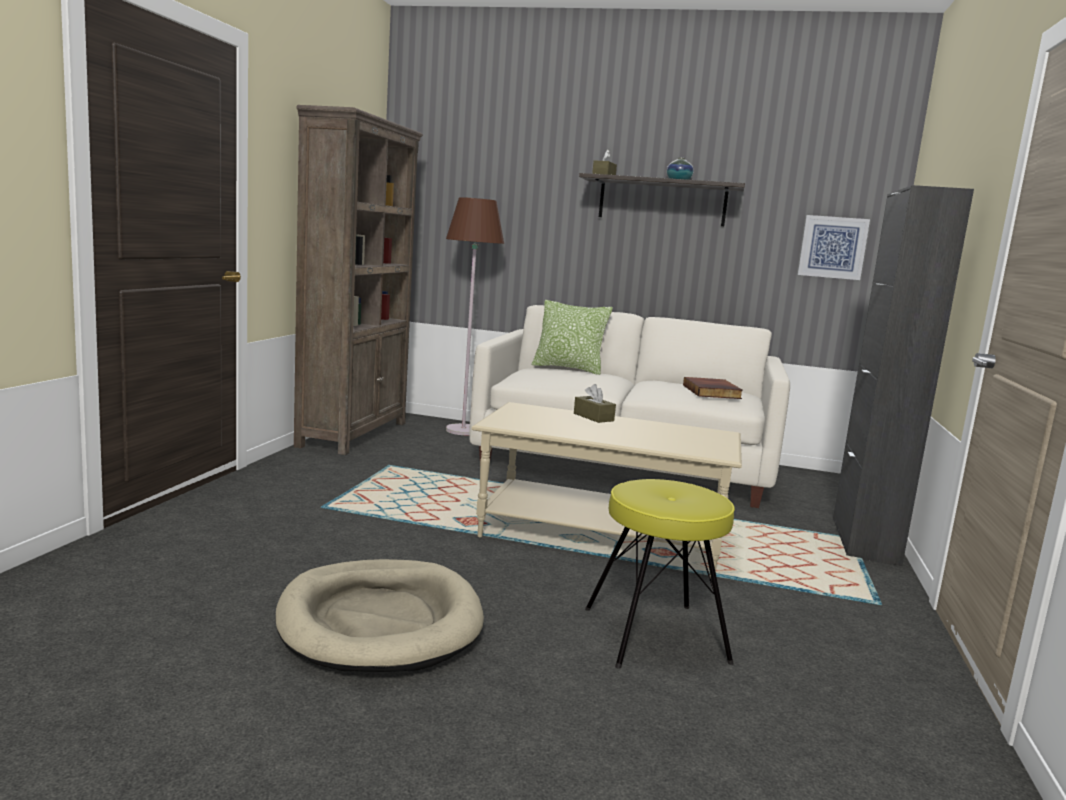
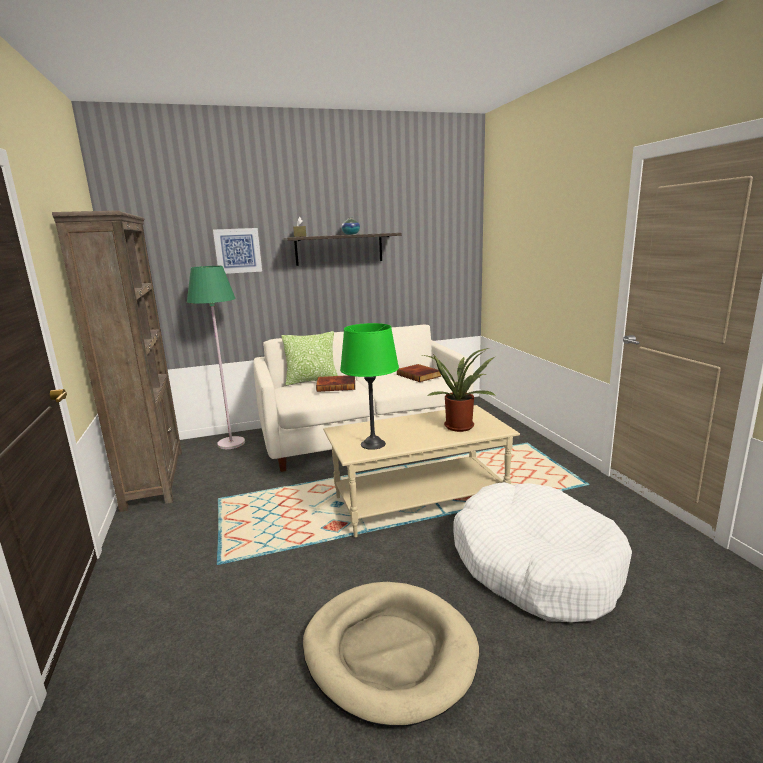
camera: 30 degrees left, 5 degrees up
(463, 430) = (231, 443): brown floor lamp -> green floor lamp
(533, 423) = (373, 444): none -> green table lamp
(584, 375) = (336, 385): none -> book
(593, 417) = (393, 423): brown tissue box -> none
(656, 635) = (535, 564): yellow stool -> white dog bed
(672, 439) = (460, 425): none -> potted plant
(832, 247) = (446, 265): picture -> picture (238, 250)
(864, 541) = (533, 442): black cabinet -> none

